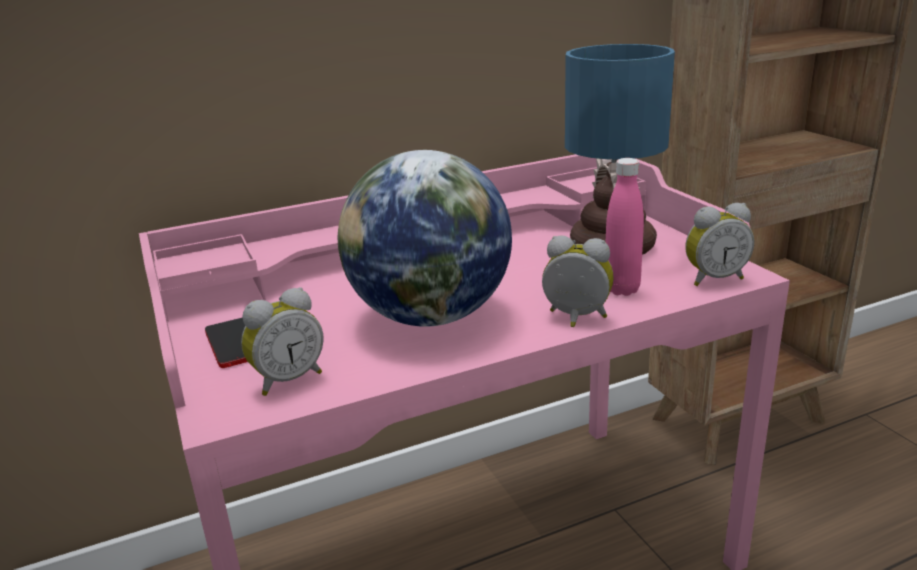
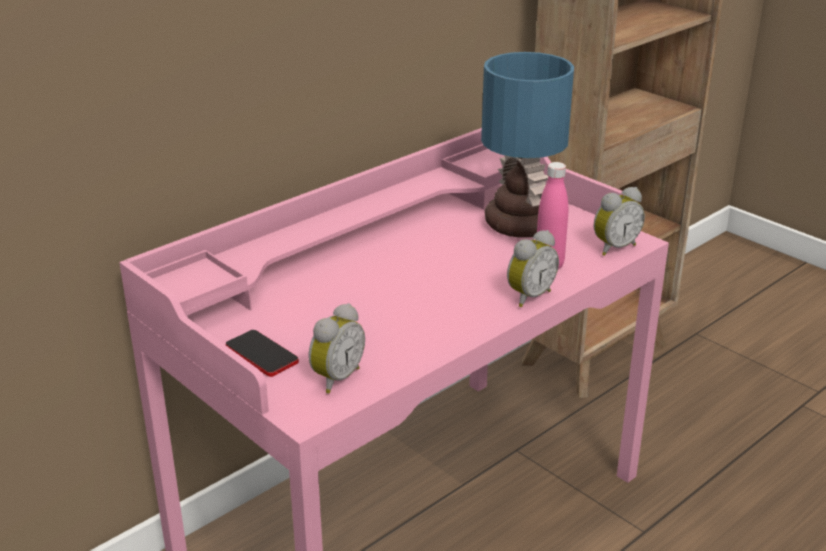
camera: 20 degrees left, 5 degrees up
(430, 317) = (411, 308): globe -> none
(576, 319) = (528, 296): alarm clock -> alarm clock turned 135 degrees clockwise

